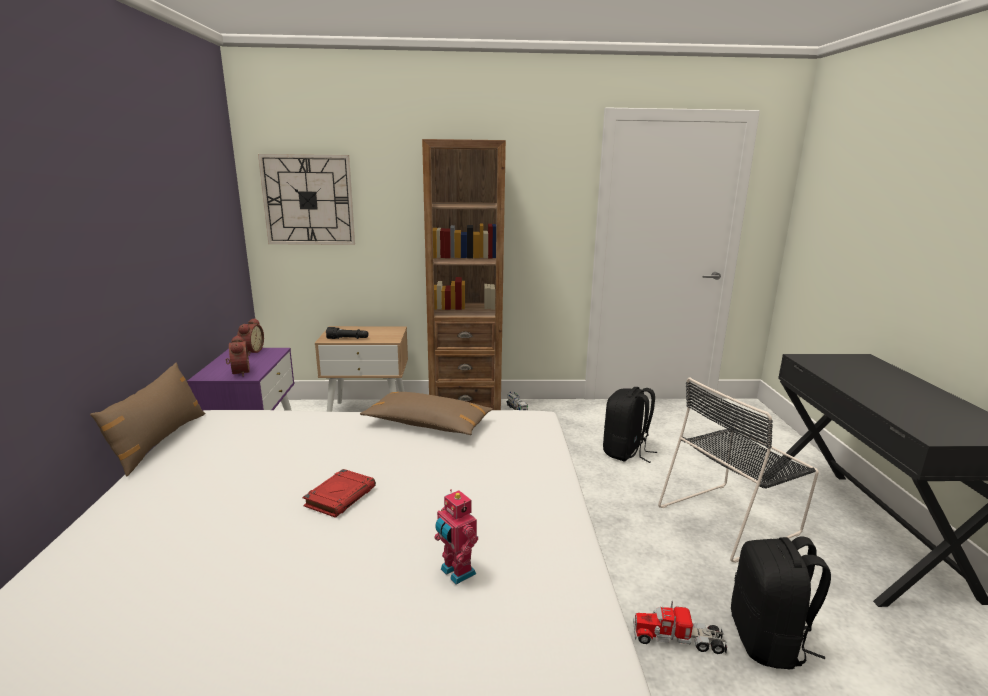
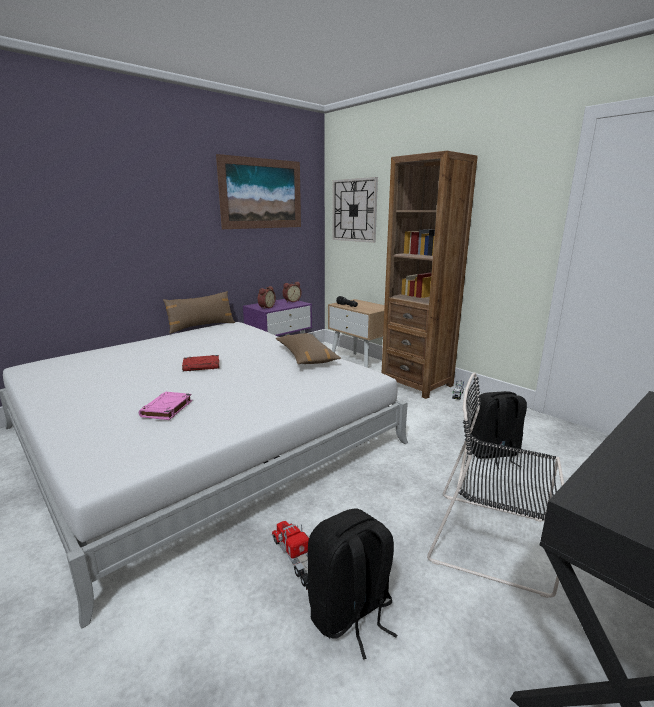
camera: 50 degrees right, 0 degrees up
(179, 181) = (262, 194): none -> picture
(456, 572) = (167, 409): toy robot -> pink book

